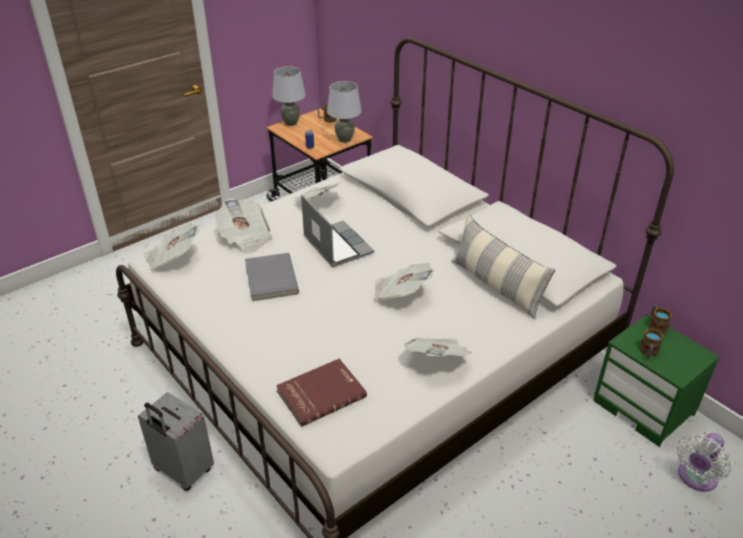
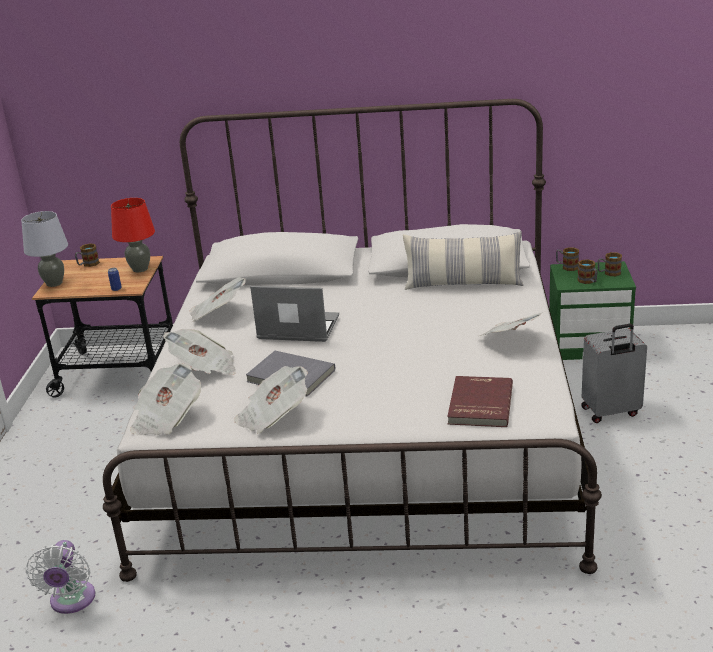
camera: 45 degrees left, 10 degrees down
(182, 471) = (358, 613): grey suitcase -> grey suitcase (611, 412)
(344, 139) = (140, 269): grey table lamp -> red table lamp
(400, 294) = (410, 325): newspaper -> newspaper (273, 417)
(682, 358) = (609, 273): none -> mug
(695, 478) = (672, 359): white fan -> white fan (71, 601)

